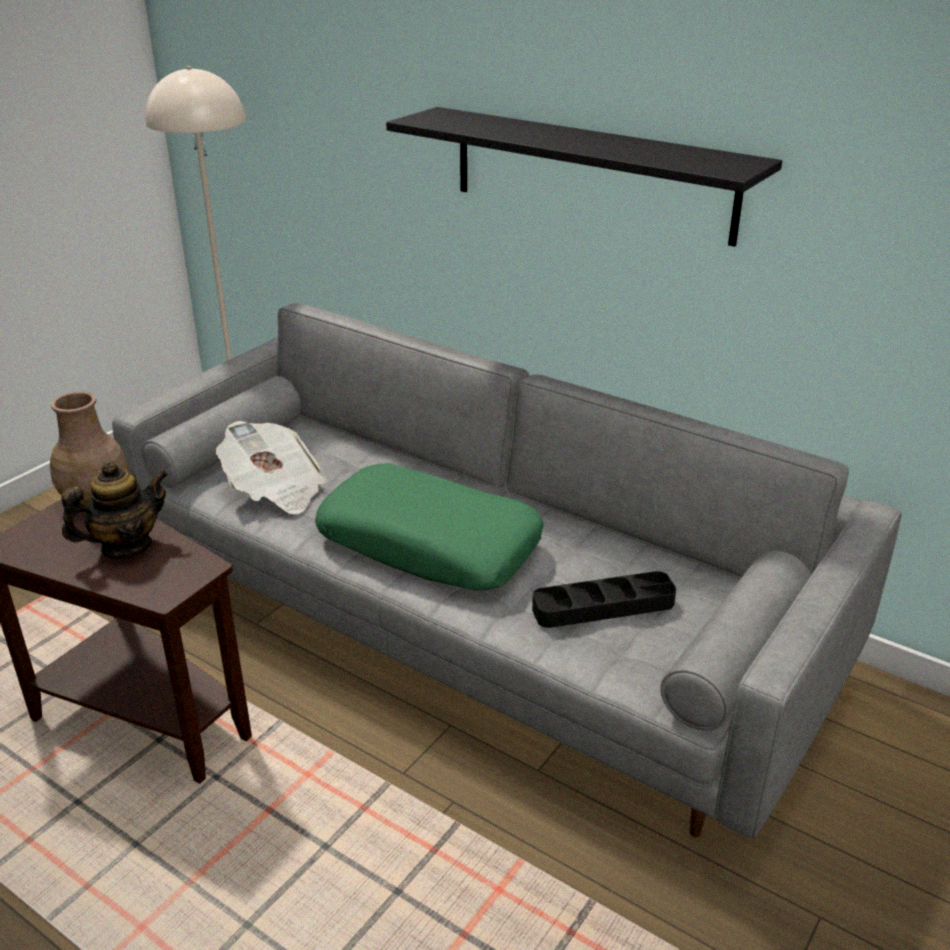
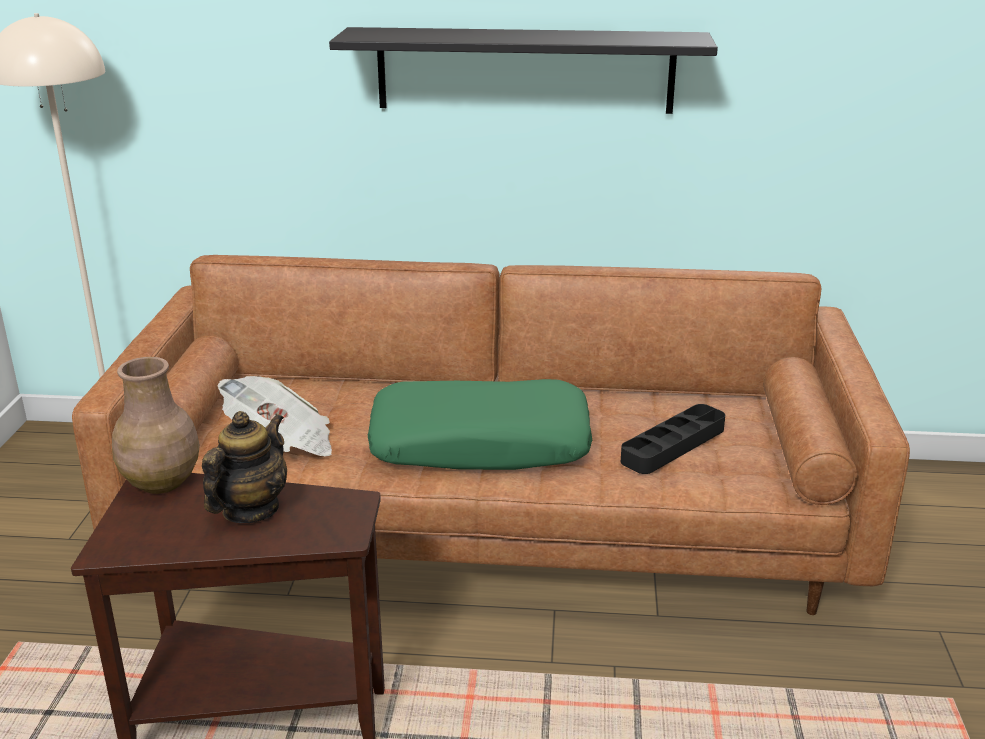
camera: 30 degrees left, 5 degrees down
(475, 617) = (492, 520): grey sofa -> brown sofa

